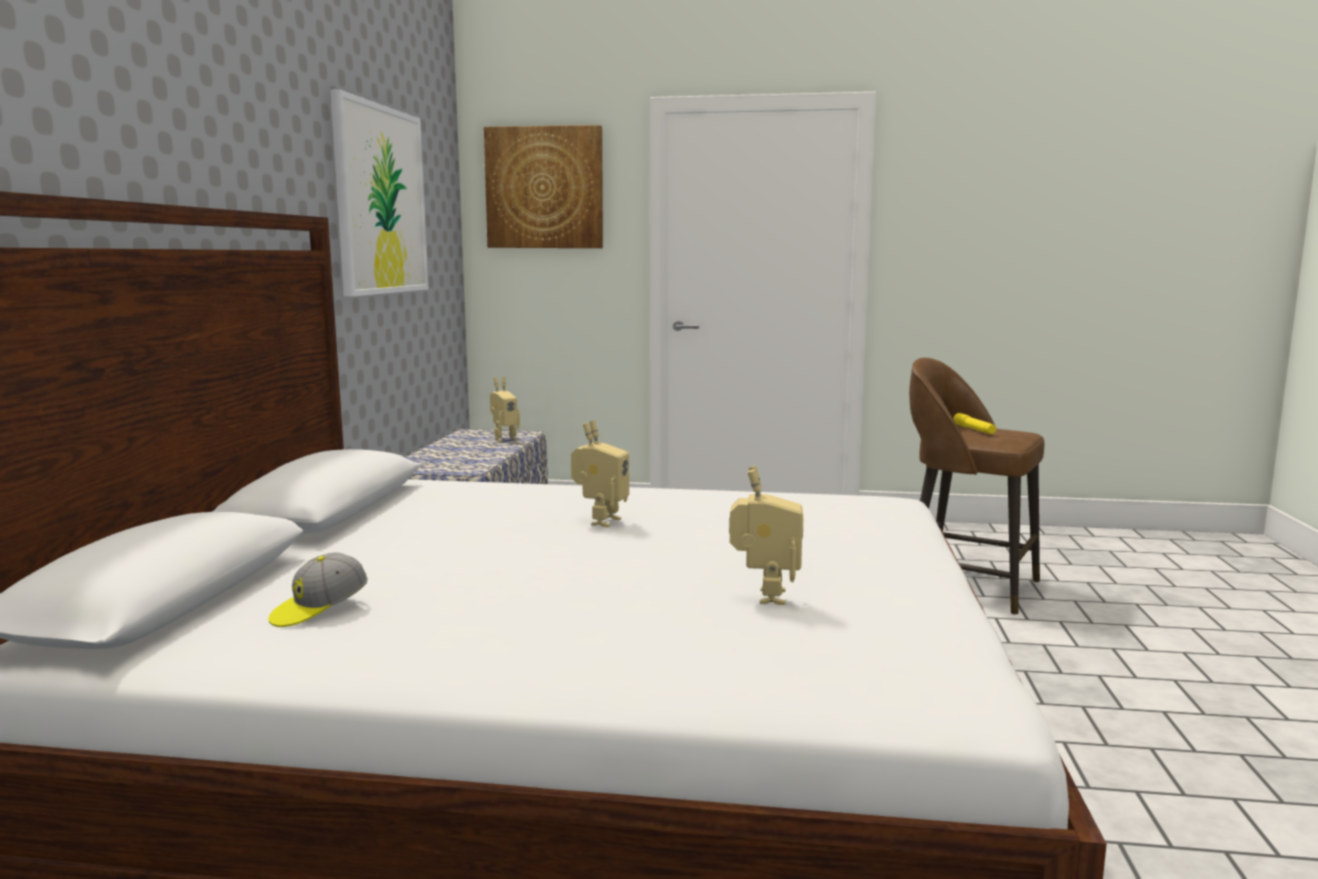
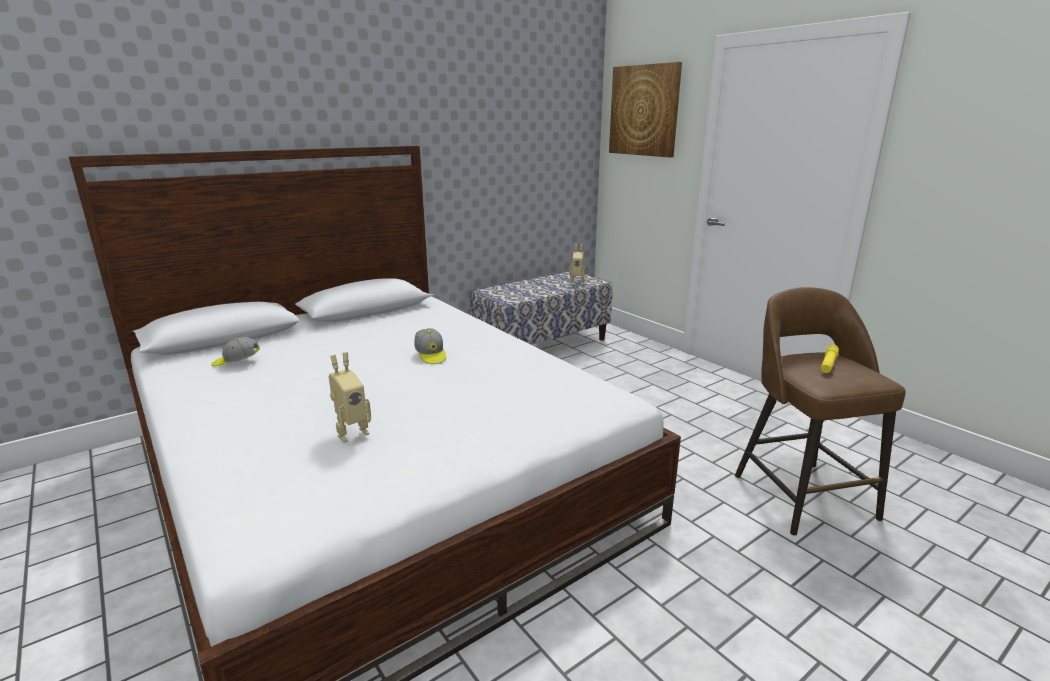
camera: 45 degrees right, 10 degrees up
(380, 200) = (496, 128): picture -> none
(600, 521) = (431, 355): toy robot -> cap

